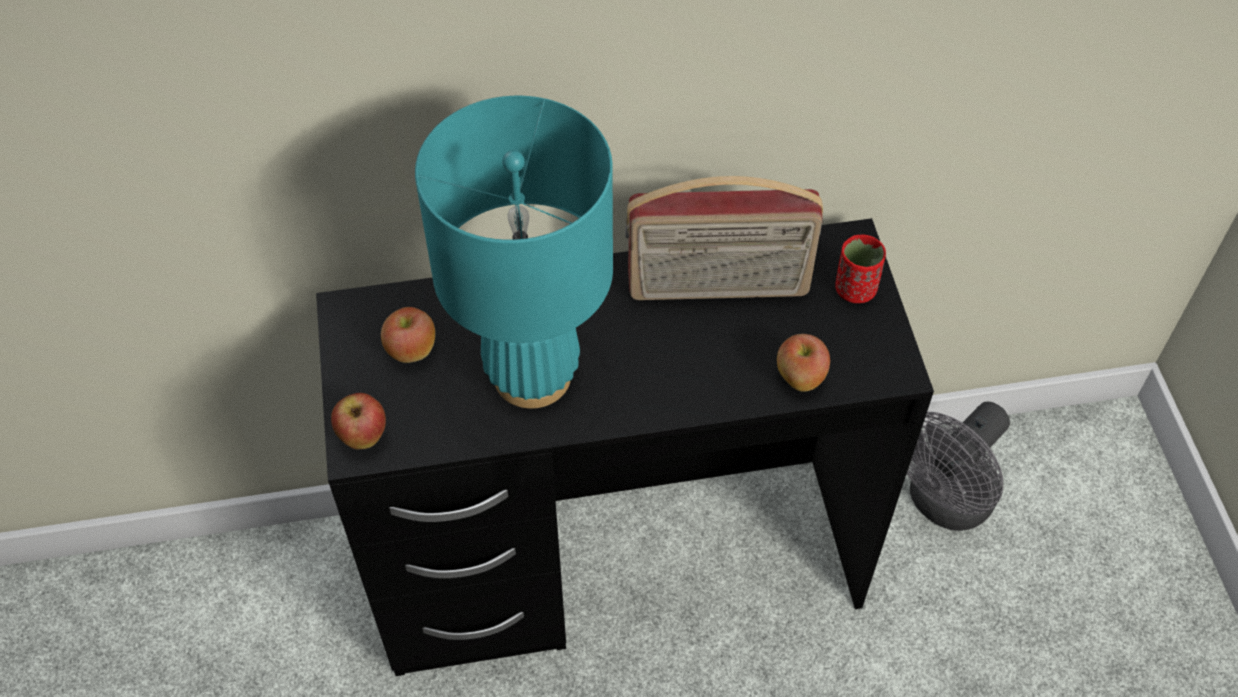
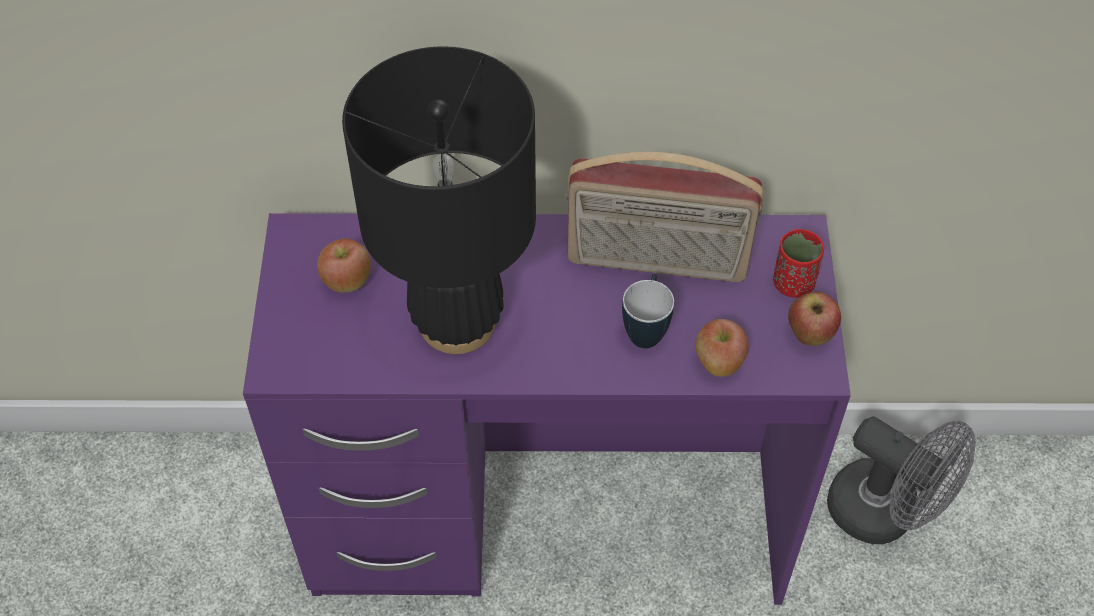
camera: 10 degrees right, 0 degrees up
(363, 437) = (284, 358): apple -> apple (810, 335)
(531, 375) = (456, 322): turquoise table lamp -> black table lamp
(618, 563) = (548, 521): black desk -> purple desk
(722, 355) = (646, 329): none -> mug
(943, 504) = (885, 514): grey fan -> grey fan turned 105 degrees counterclockwise

